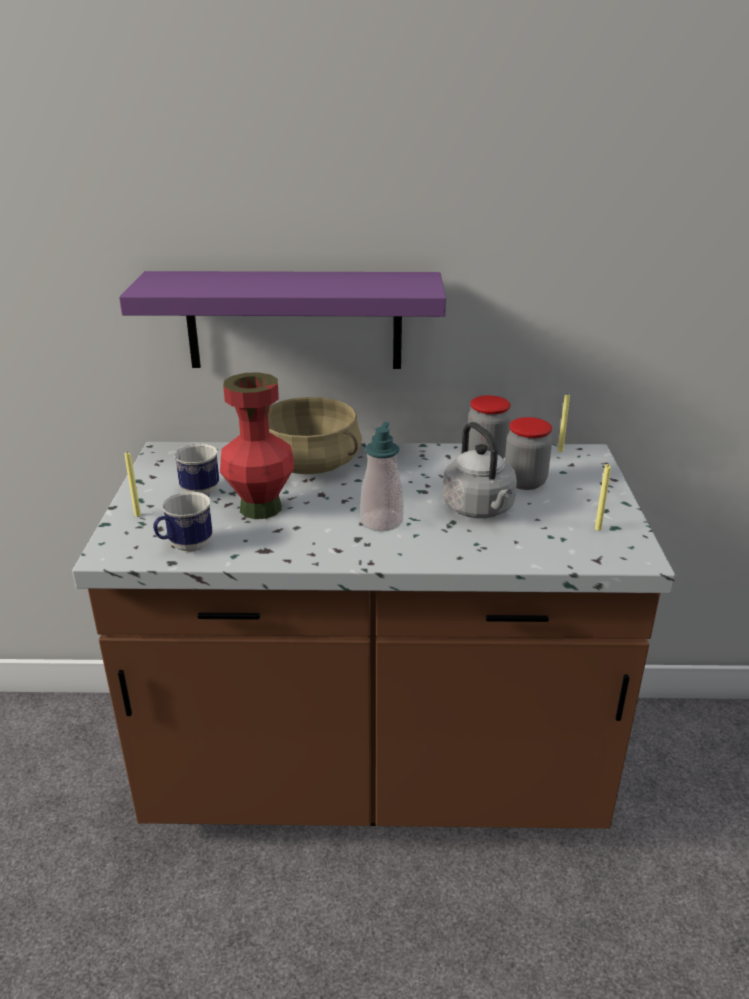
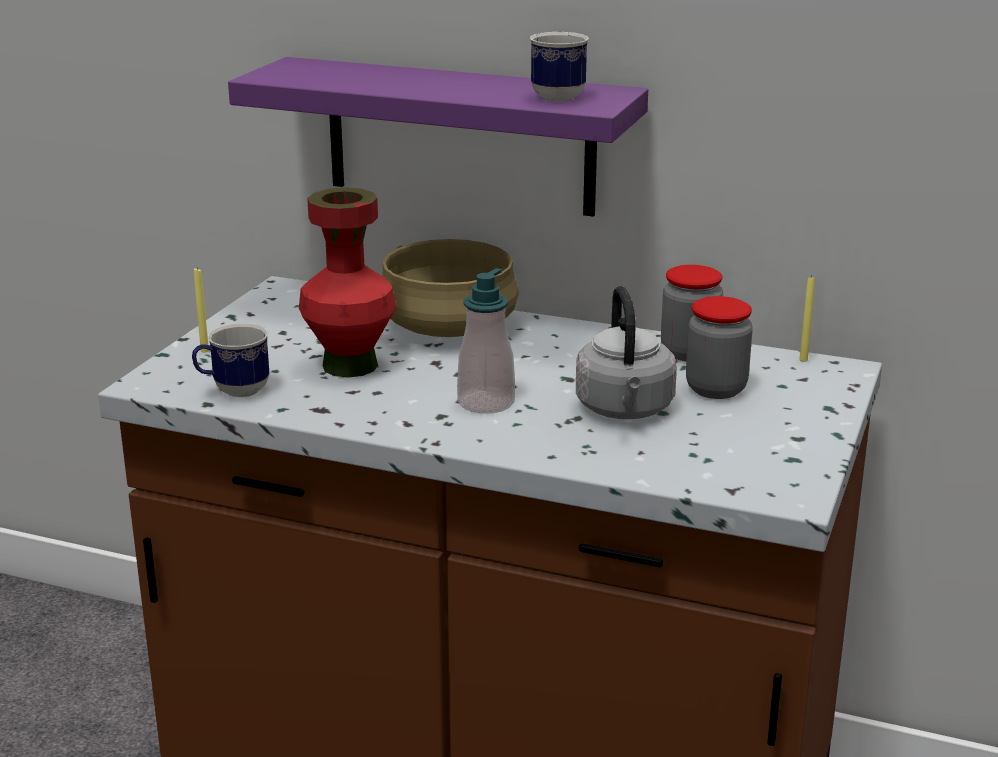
camera: 20 degrees right, 5 degrees down
(198, 488) = (293, 334): mug -> mug (556, 95)
(598, 529) = (767, 456): yellow candle -> none

